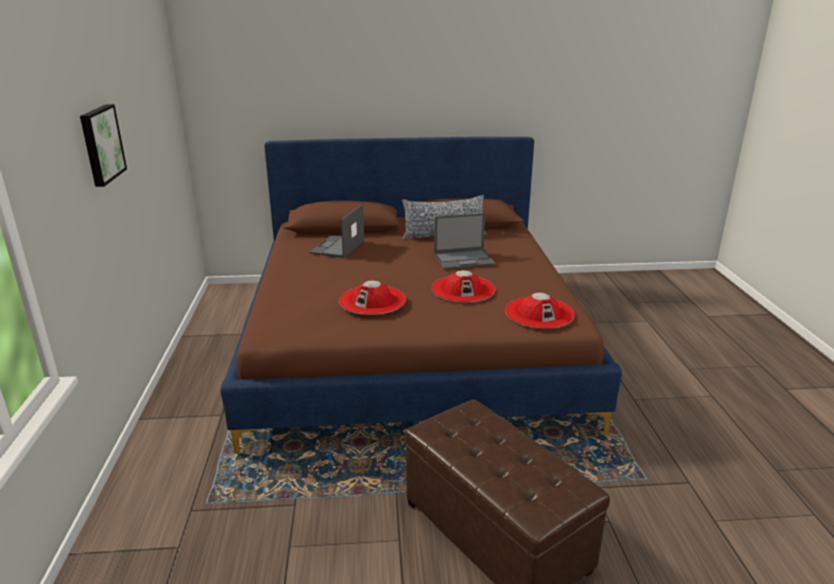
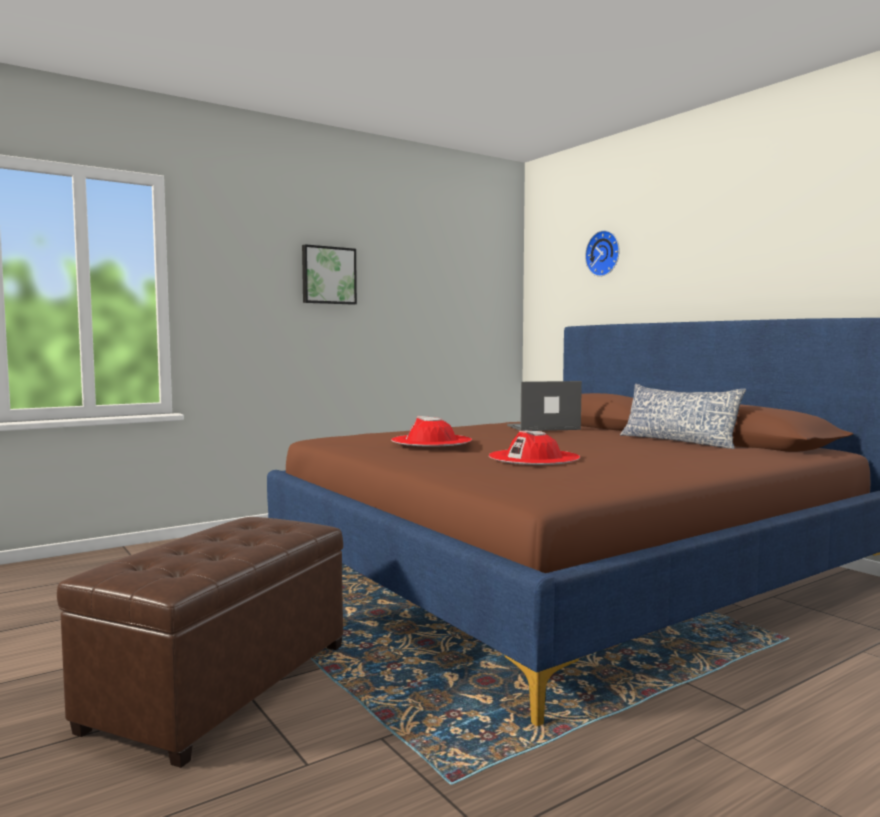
camera: 60 degrees right, 20 degrees down
(288, 72) = (604, 253): none -> wall clock
(464, 259) = (621, 449): laptop -> none
(539, 313) = (534, 481): red hat -> none

